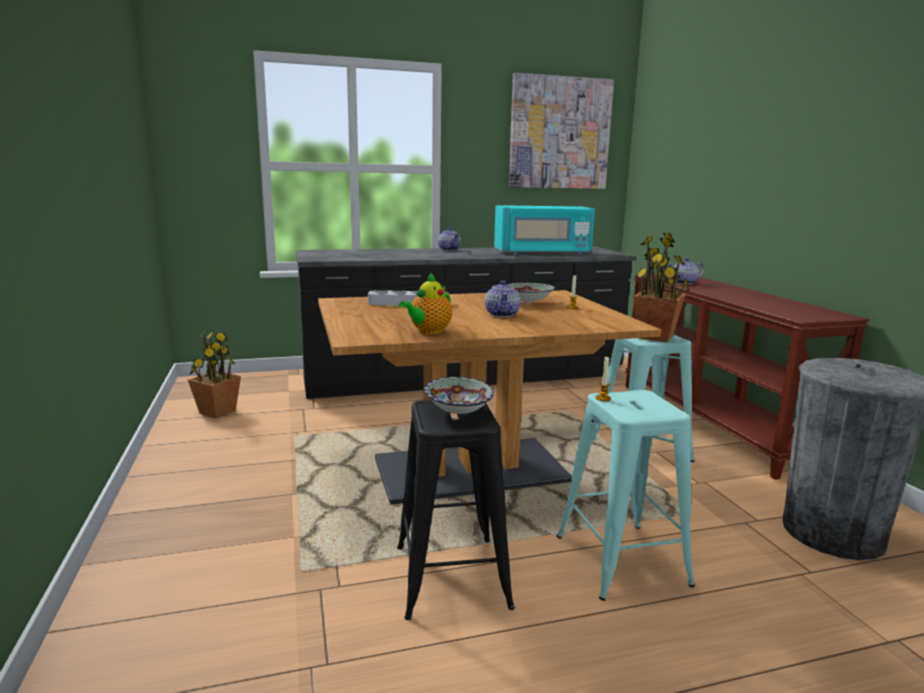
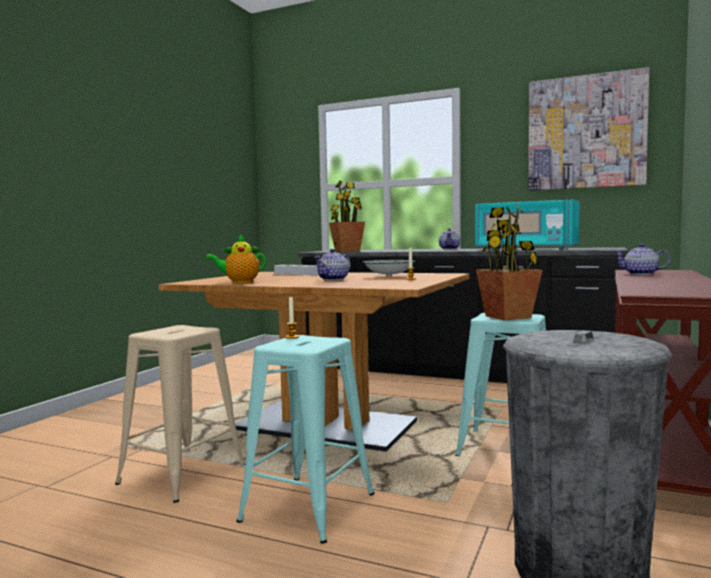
camera: 40 degrees right, 10 degrees down
(217, 411) = (246, 364): potted plant -> potted plant (347, 251)
(451, 577) = (182, 474): black stool -> beige stool
(457, 412) = (179, 331): bowl -> none

